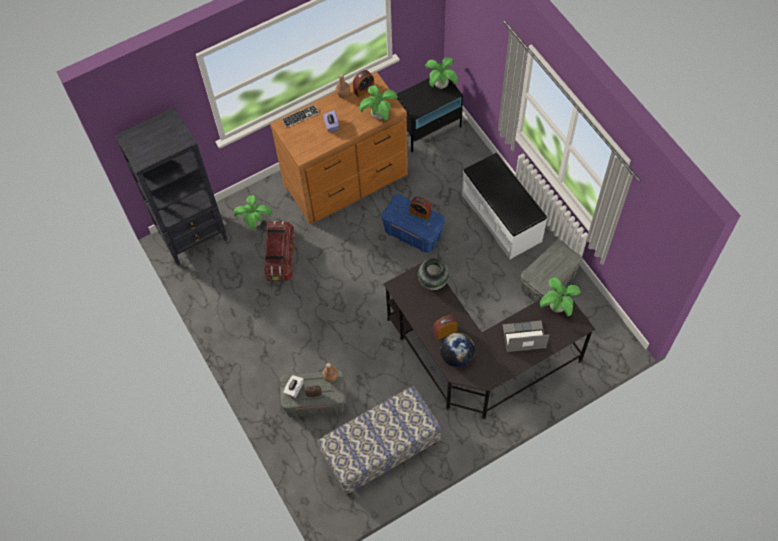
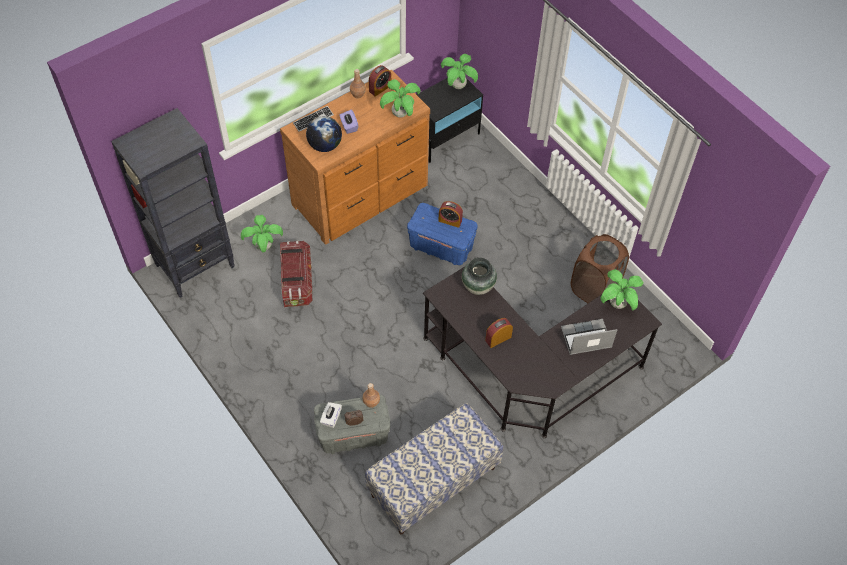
camera: 10 degrees left, 5 degrees down
(456, 356) = (514, 364): globe -> globe (325, 145)
(502, 217) = (535, 223): white bench -> none
(547, 283) = (594, 288): grey storage box -> brown laundry basket

